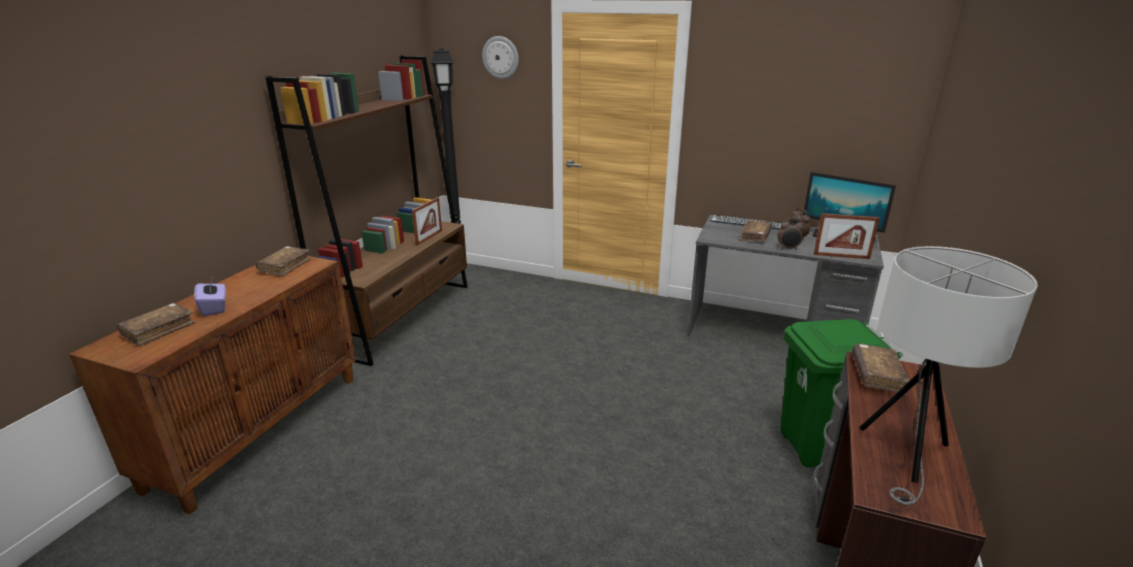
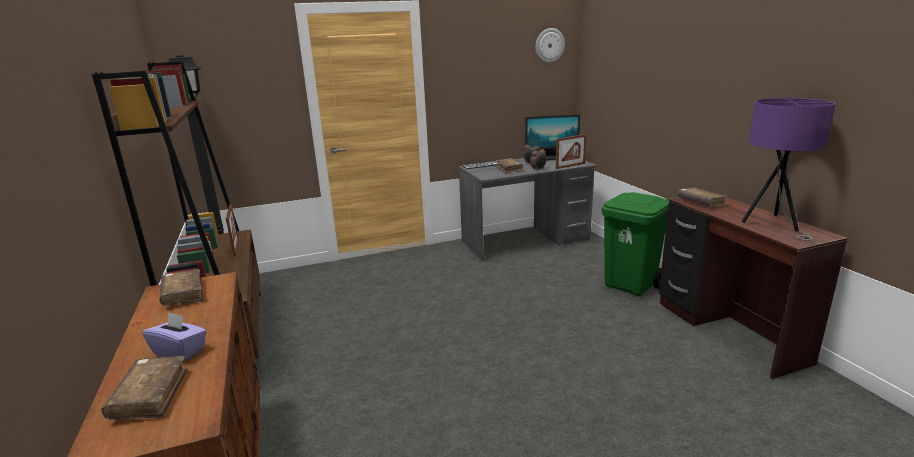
camera: 40 degrees left, 5 degrees down
(500, 57) = (245, 60): wall clock -> wall clock (549, 45)
(905, 455) = (773, 225): white table lamp -> purple table lamp

